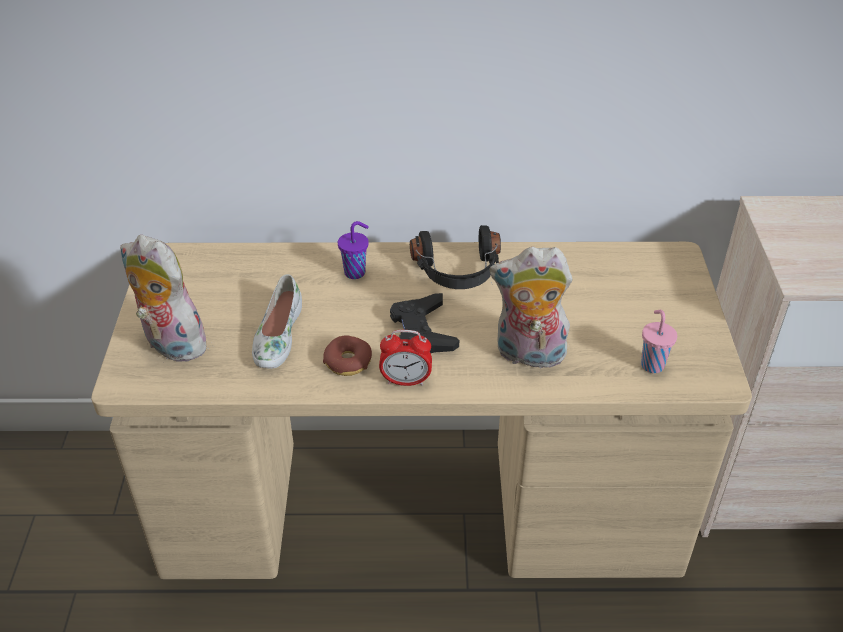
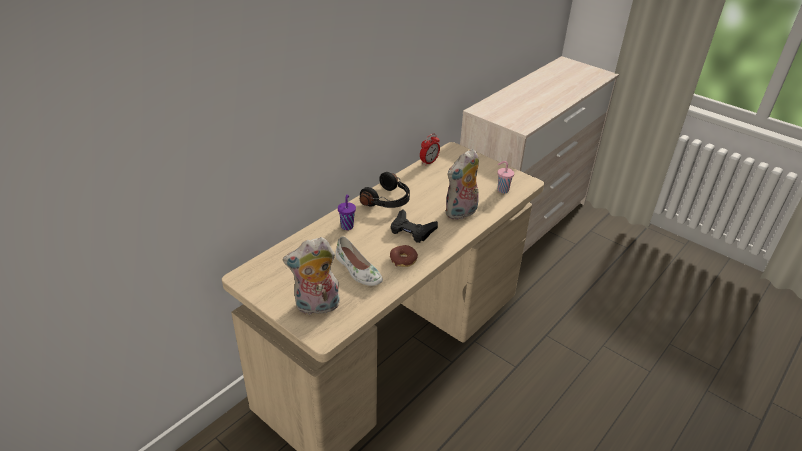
camera: 50 degrees left, 5 degrees down
(406, 381) = (436, 251): alarm clock -> alarm clock (429, 162)

